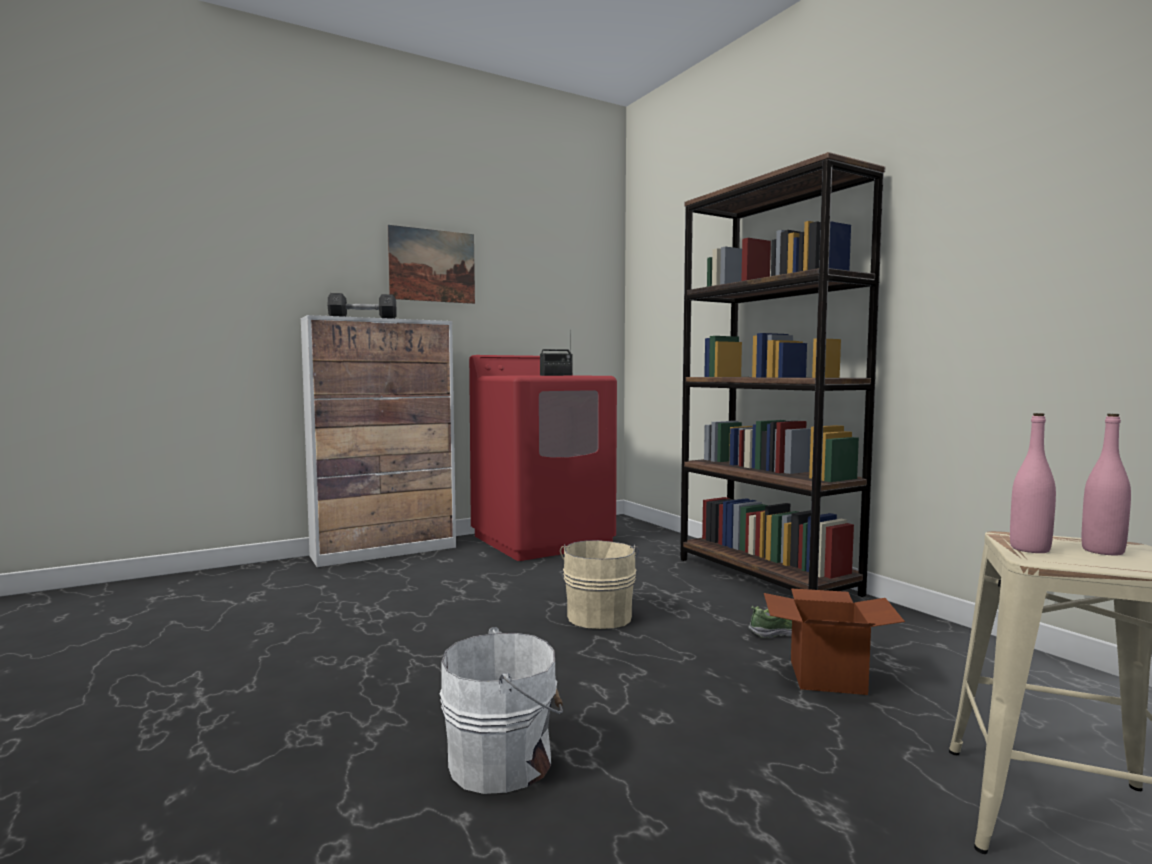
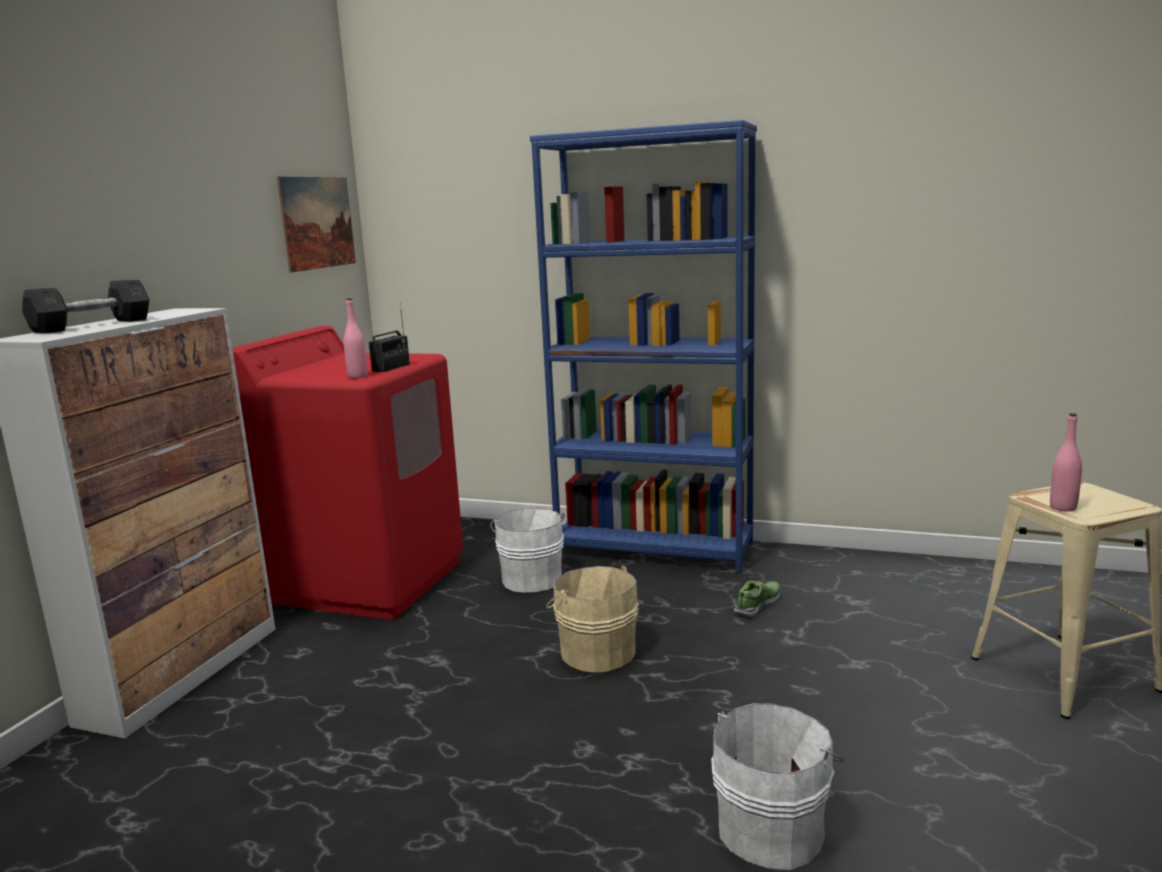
camera: 40 degrees left, 10 degrees up
(432, 265) = (150, 216): picture -> picture (317, 222)
(639, 566) = (532, 578): none -> white bucket
(765, 576) = (655, 549): brown bookcase -> blue bookcase
(827, 677) = (840, 633): cardboard box -> none
(1102, 551) = (1087, 497): pink bottle -> pink bottle (358, 376)

